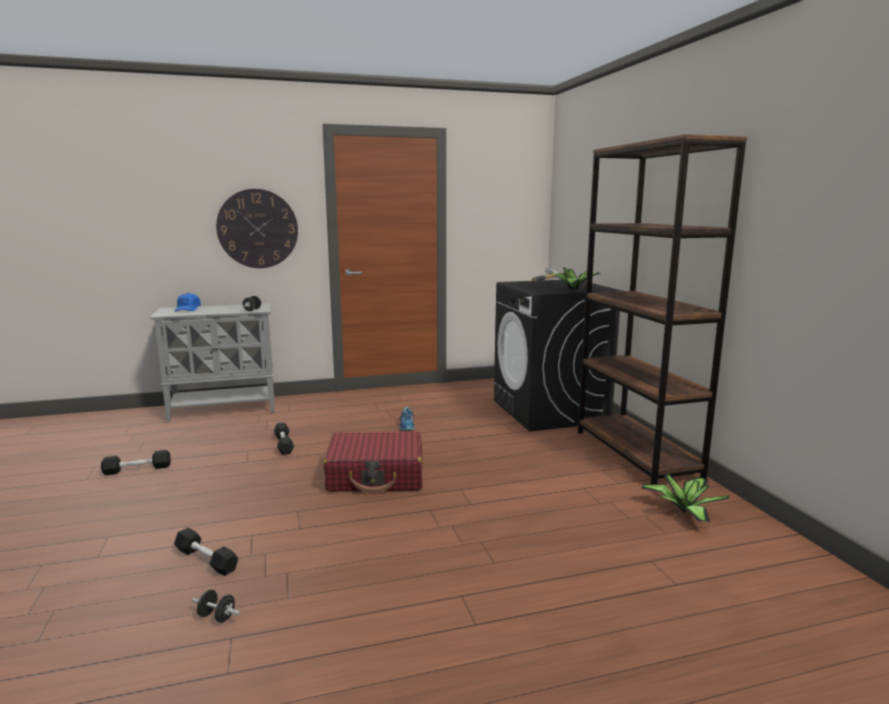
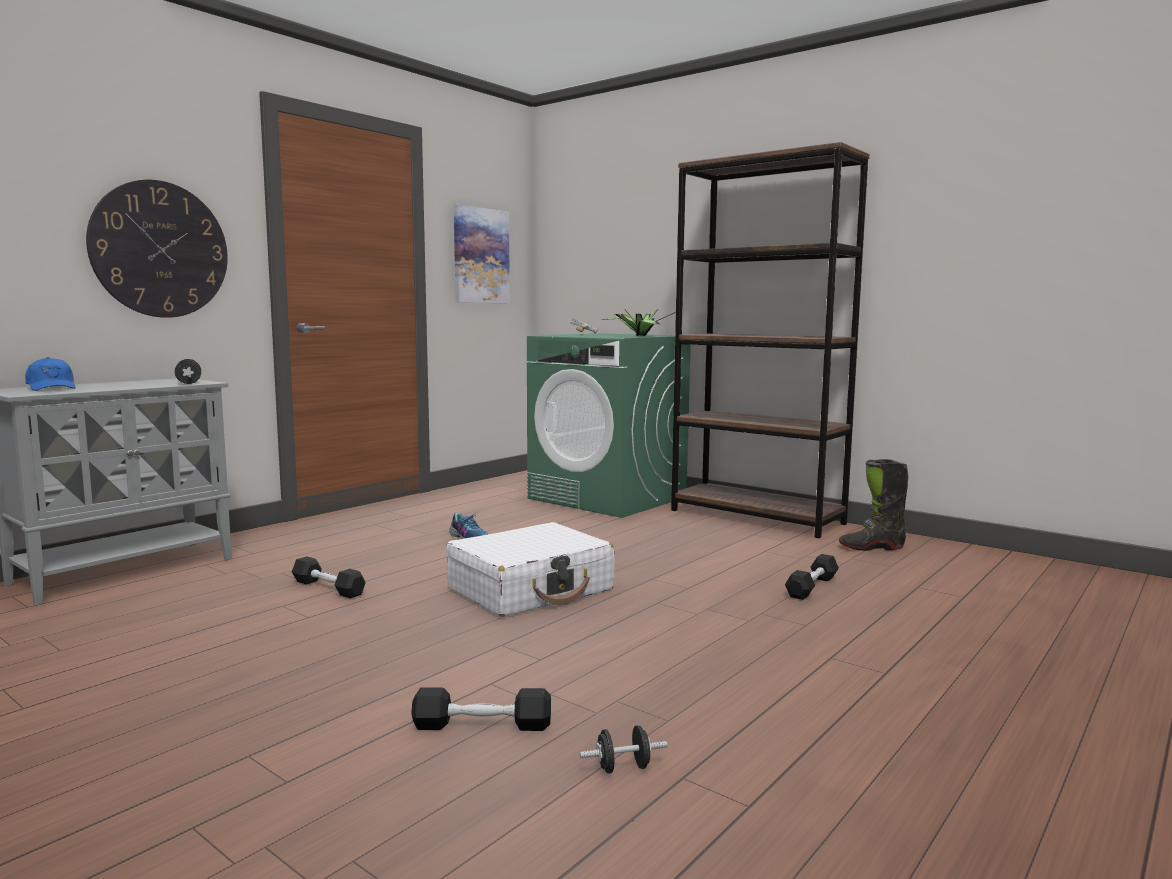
camera: 35 degrees left, 5 degrees down
(137, 469) = (113, 670): black dumbbell -> black dumbbell (812, 587)
(376, 476) = (531, 589): red suitcase -> white suitcase
(497, 216) = (480, 256): none -> picture
(550, 411) = (608, 498): black washing machine -> green washing machine
(683, 510) = (871, 547): potted plant -> black boot

